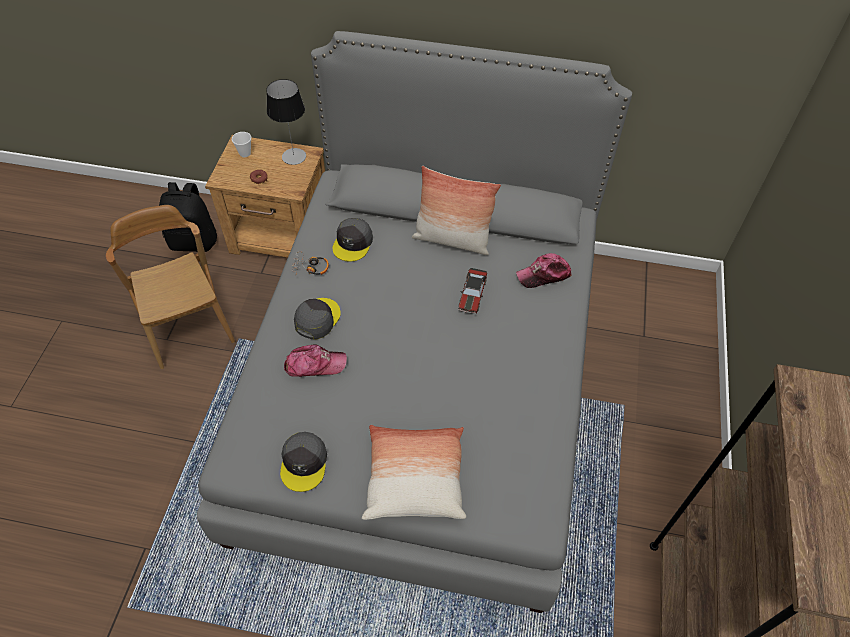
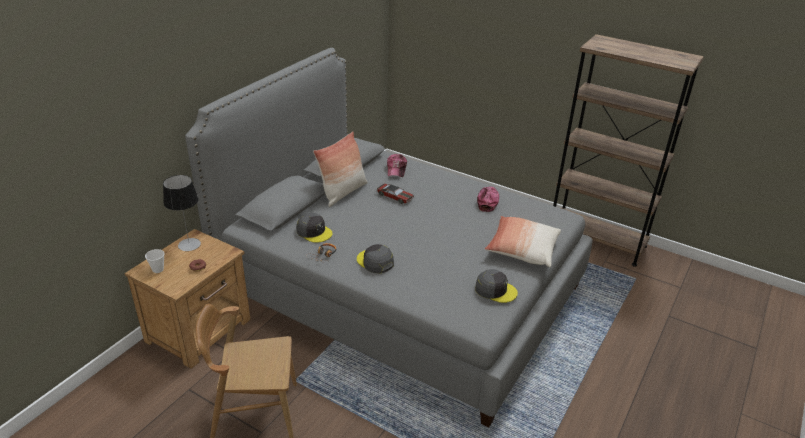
camera: 70 degrees left, 20 degrees down
(194, 241) = (154, 391): black backpack -> none
(315, 364) = (416, 270): cap -> cap (488, 201)

